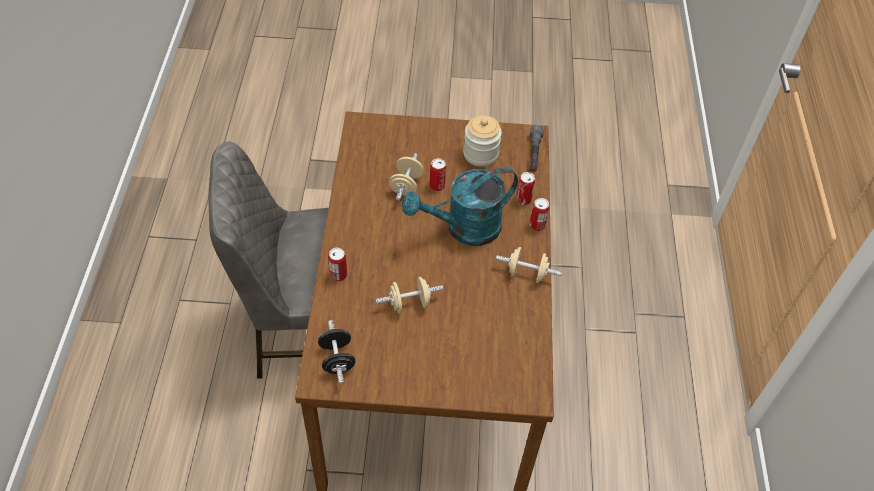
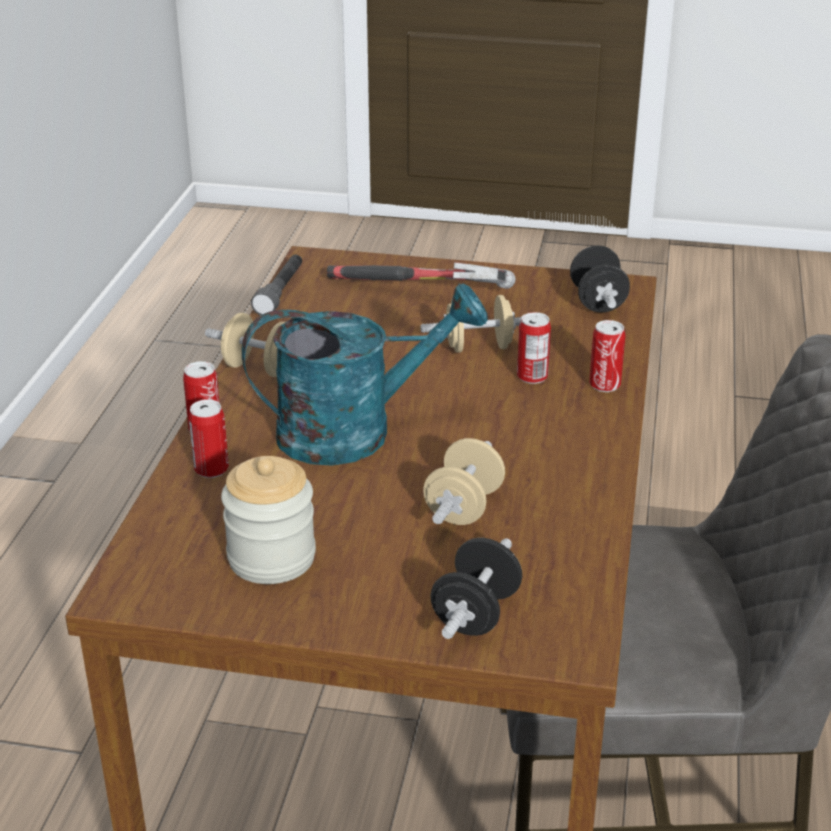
camera: 170 degrees left, 20 degrees down
(396, 135) = (475, 614): none -> black dumbbell
(437, 186) = (393, 502): can -> can (532, 376)
(450, 355) = (421, 296): none -> hammer
(534, 154) = (140, 551): grey flashlight -> grey flashlight (280, 293)

